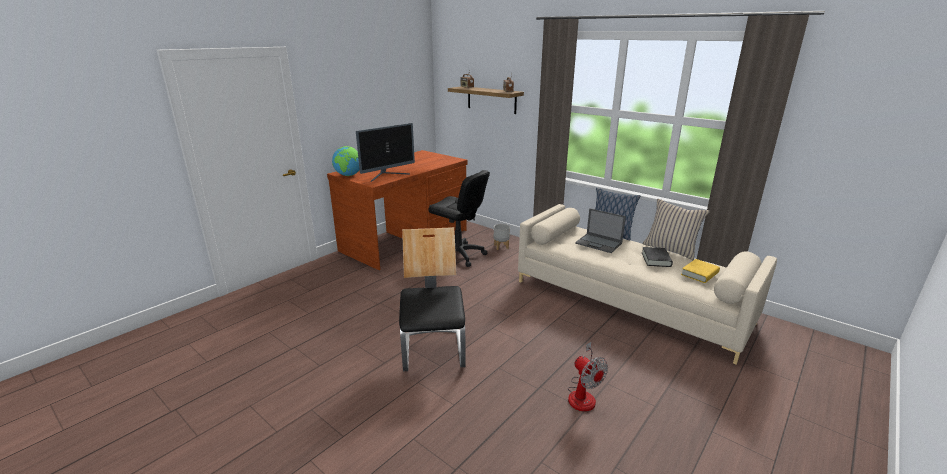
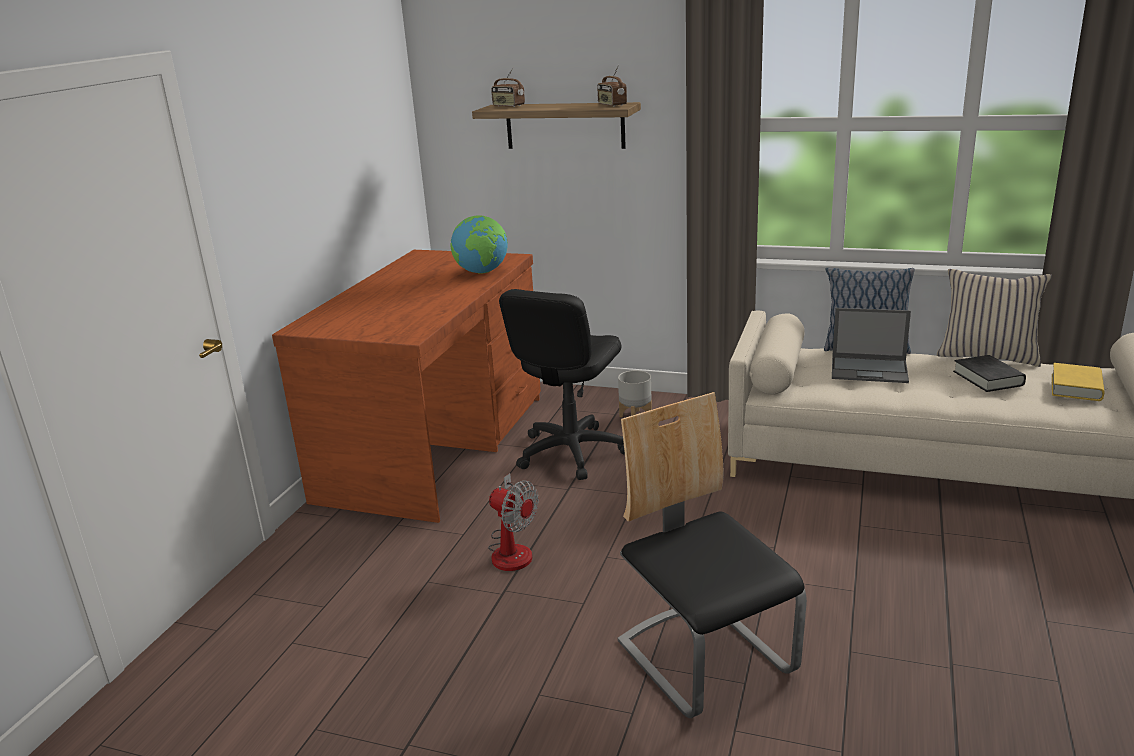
camera: 20 degrees left, 0 degrees up
(348, 175) = (329, 329): globe -> globe (482, 272)
(387, 176) = (417, 314): monitor -> none
(458, 255) = (571, 452): black office chair -> black office chair turned 105 degrees clockwise
(583, 394) = (1029, 653): fan -> fan (512, 549)

